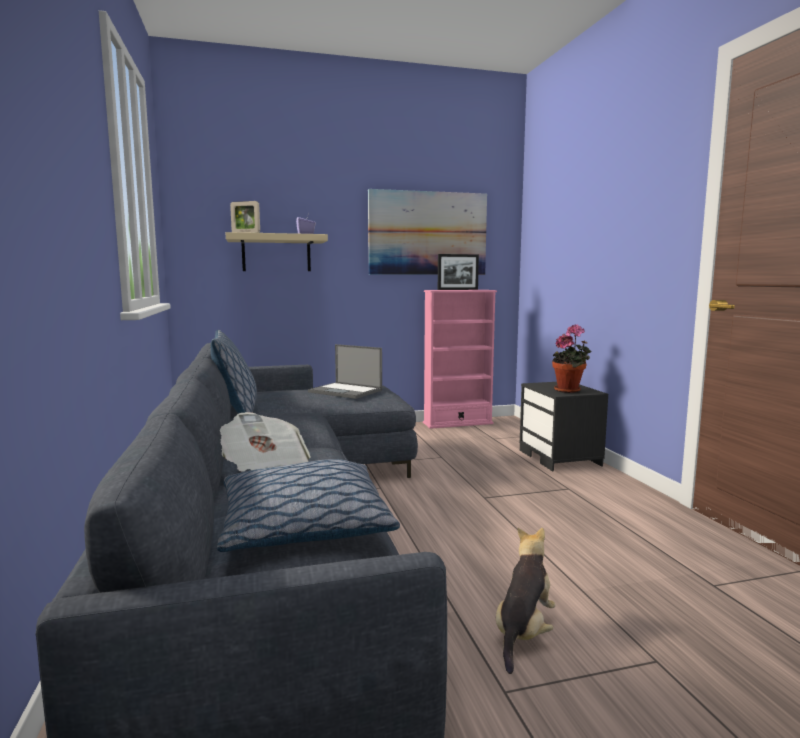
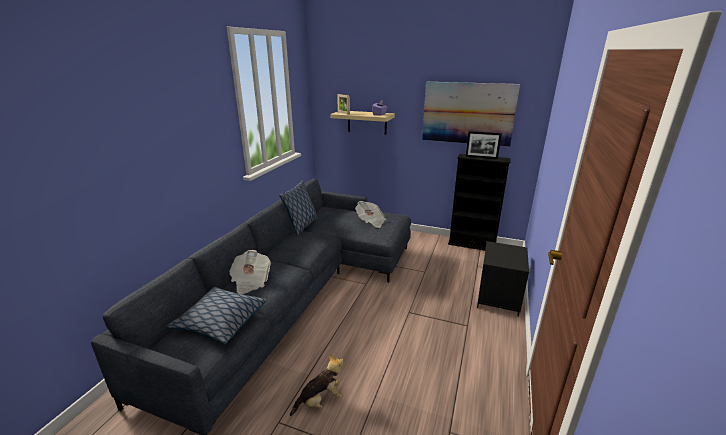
camera: 35 degrees right, 15 degrees up
(346, 391) = (370, 221): laptop -> newspaper
(457, 423) = (471, 244): pink bookcase -> black bookcase
(569, 390) = (505, 259): potted plant -> none

